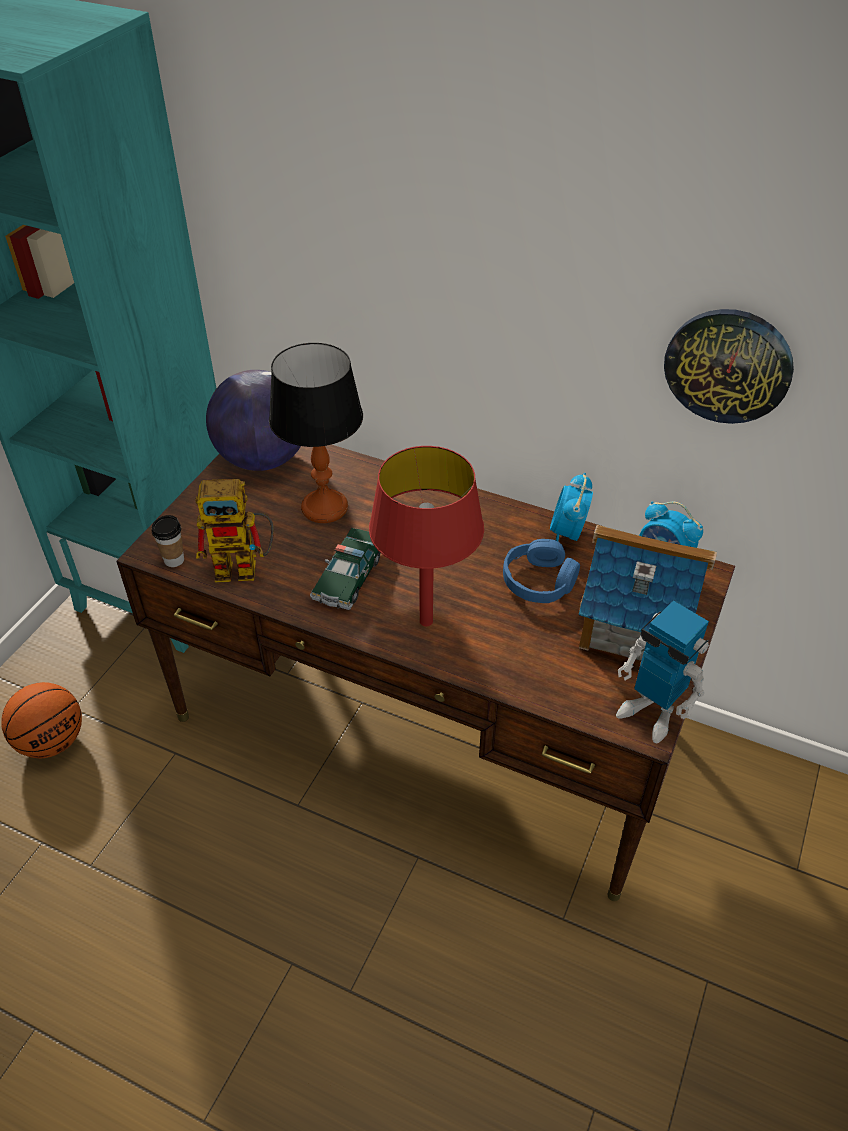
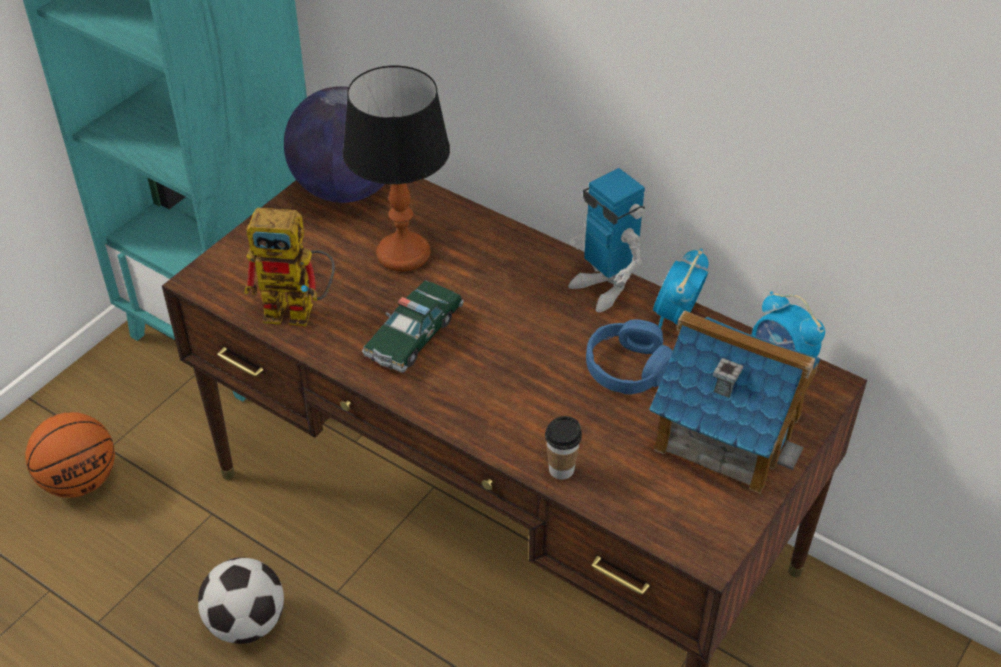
camera: 10 degrees right, 0 degrees up
(174, 560) = (224, 292): cup -> cup (561, 469)
(225, 845) = (247, 623): none -> football
(426, 621) = (487, 397): red table lamp -> none
(651, 713) = (718, 534): toy robot -> toy robot (603, 288)
(728, 365) = (859, 144): wall clock -> none

